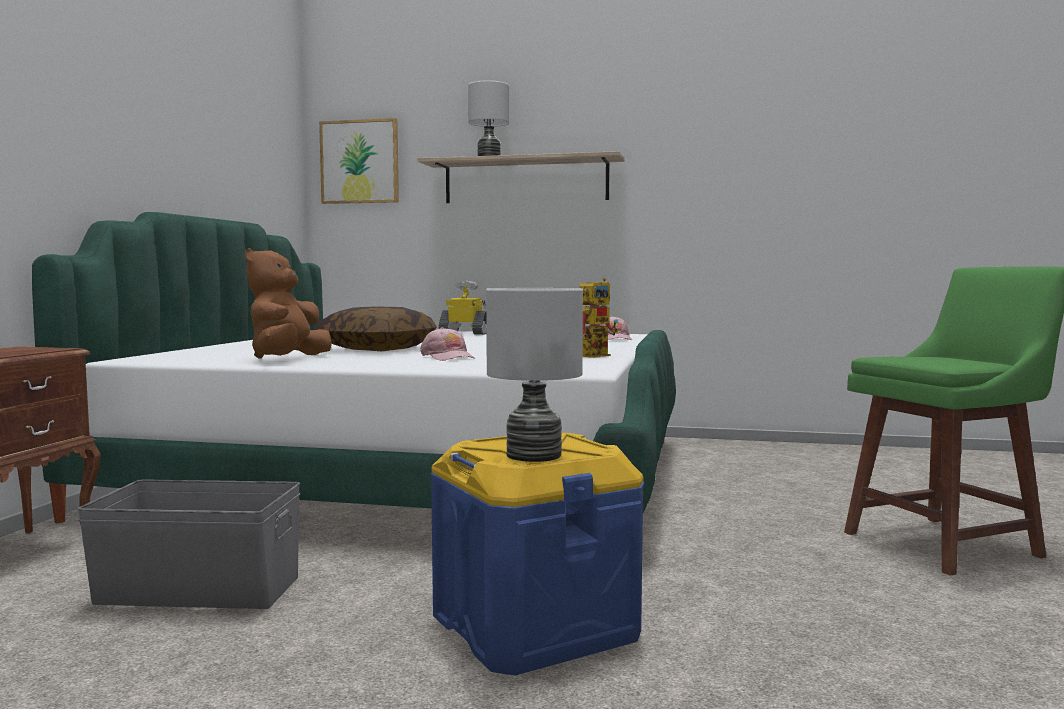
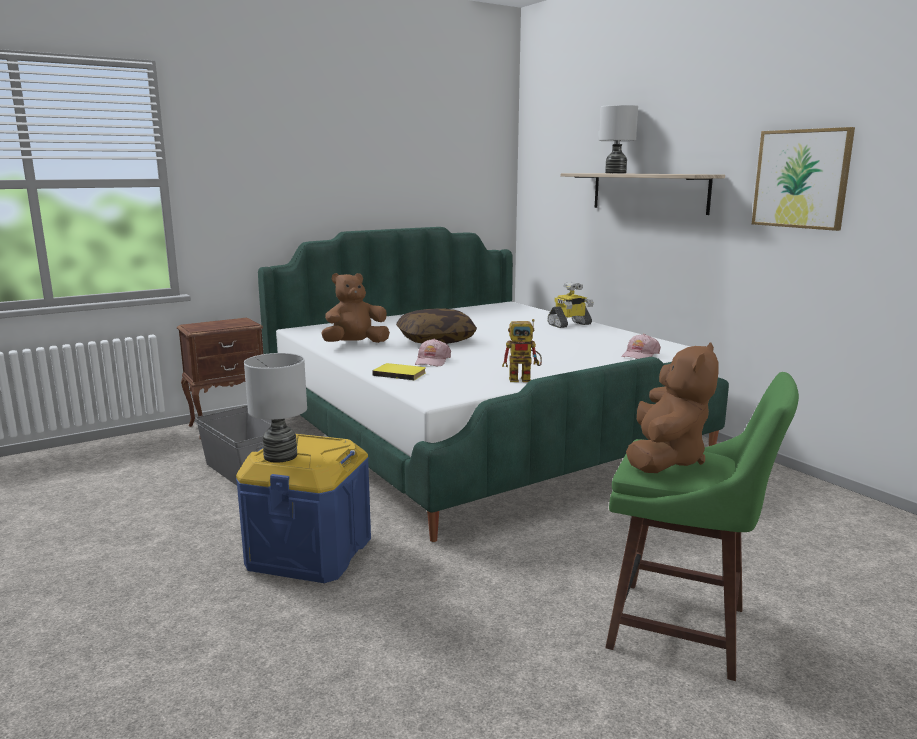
camera: 45 degrees right, 10 degrees up
(360, 162) = (546, 169): picture -> picture (801, 179)
(459, 365) = (400, 373): none -> yellow book
(466, 333) = (569, 324): toy robot -> toy robot turned 90 degrees clockwise
(926, 360) = (665, 459): none -> brown plush toy

